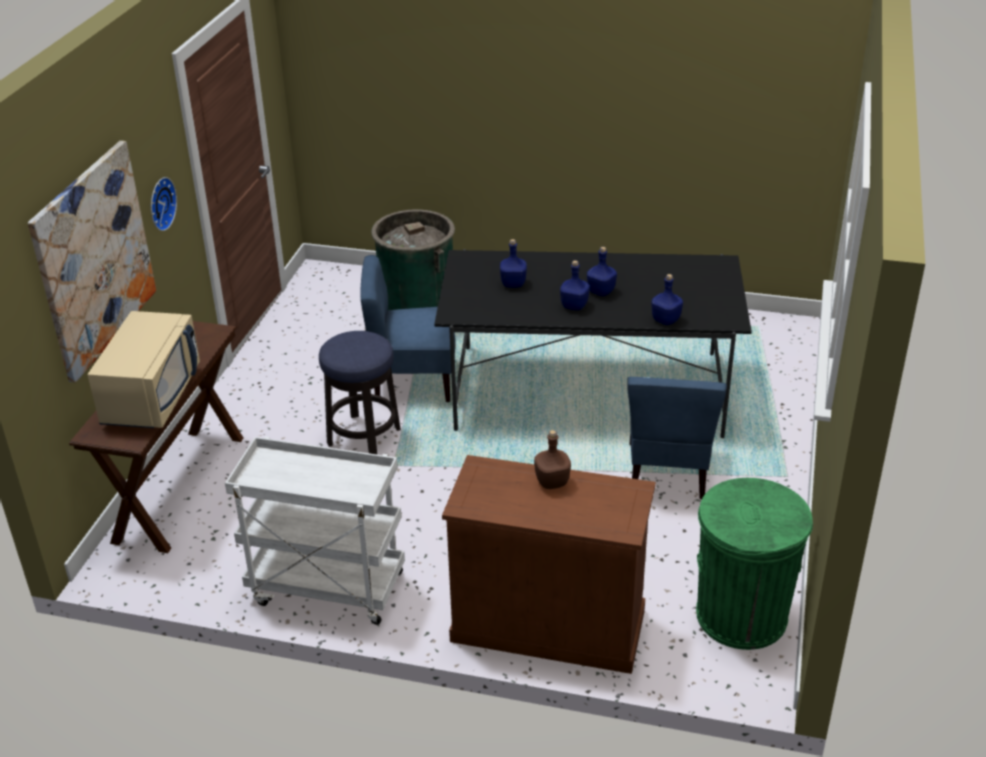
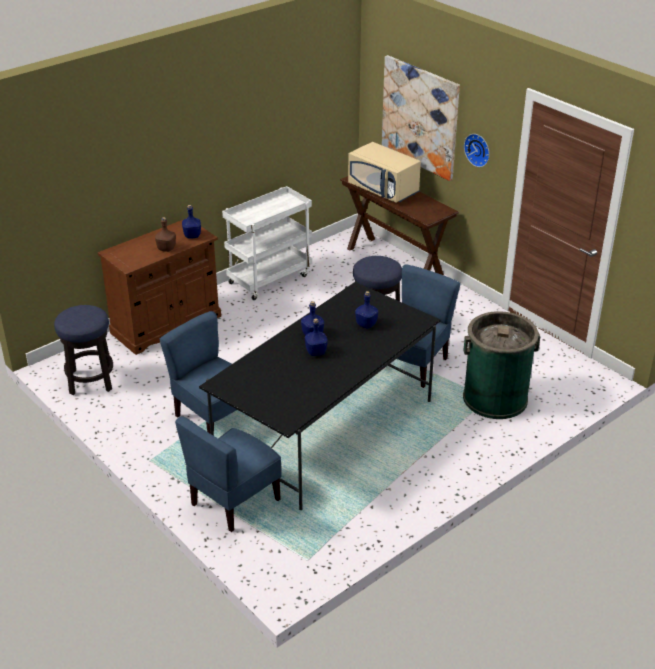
camera: 125 degrees right, 0 degrees up
(665, 320) = (253, 359): blue bottle -> blue bottle (192, 235)
(741, 615) = (91, 381): green trash can -> stool
(756, 393) = (234, 502): none -> blue chair

